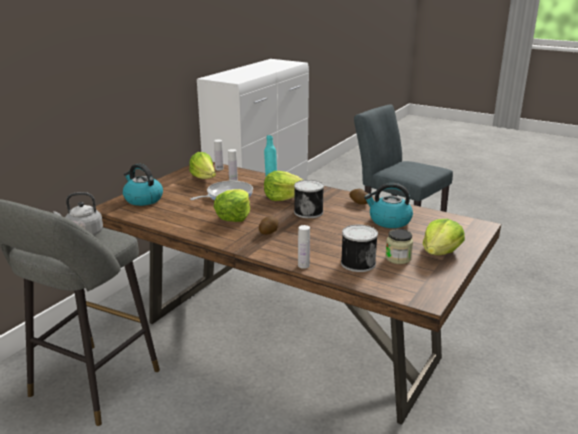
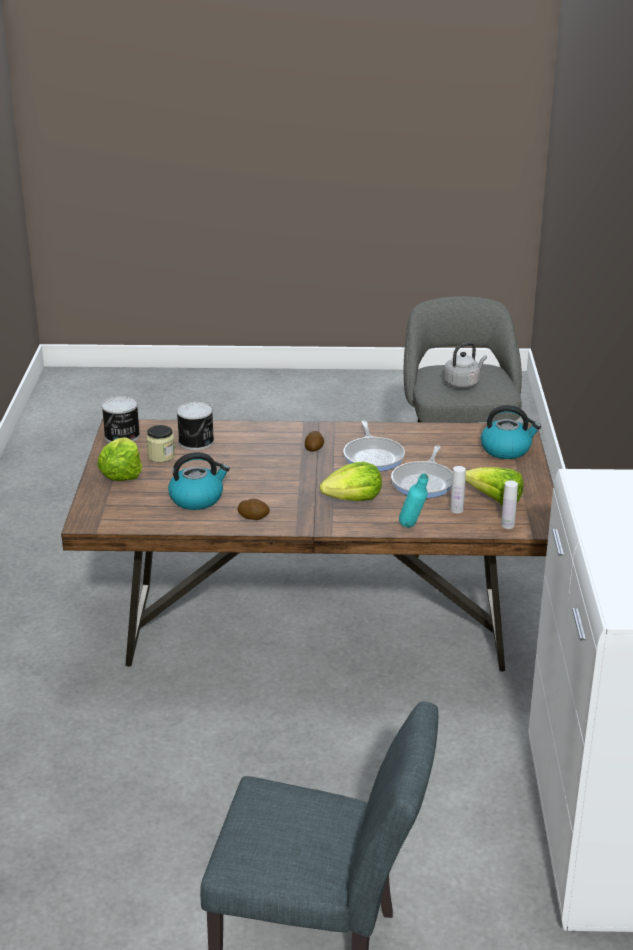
camera: 150 degrees right, 5 degrees up
(234, 216) = (373, 456): lettuce -> frying pan
(303, 265) = (243, 426): white bottle -> none
(309, 212) = (300, 486): can -> can (122, 436)

